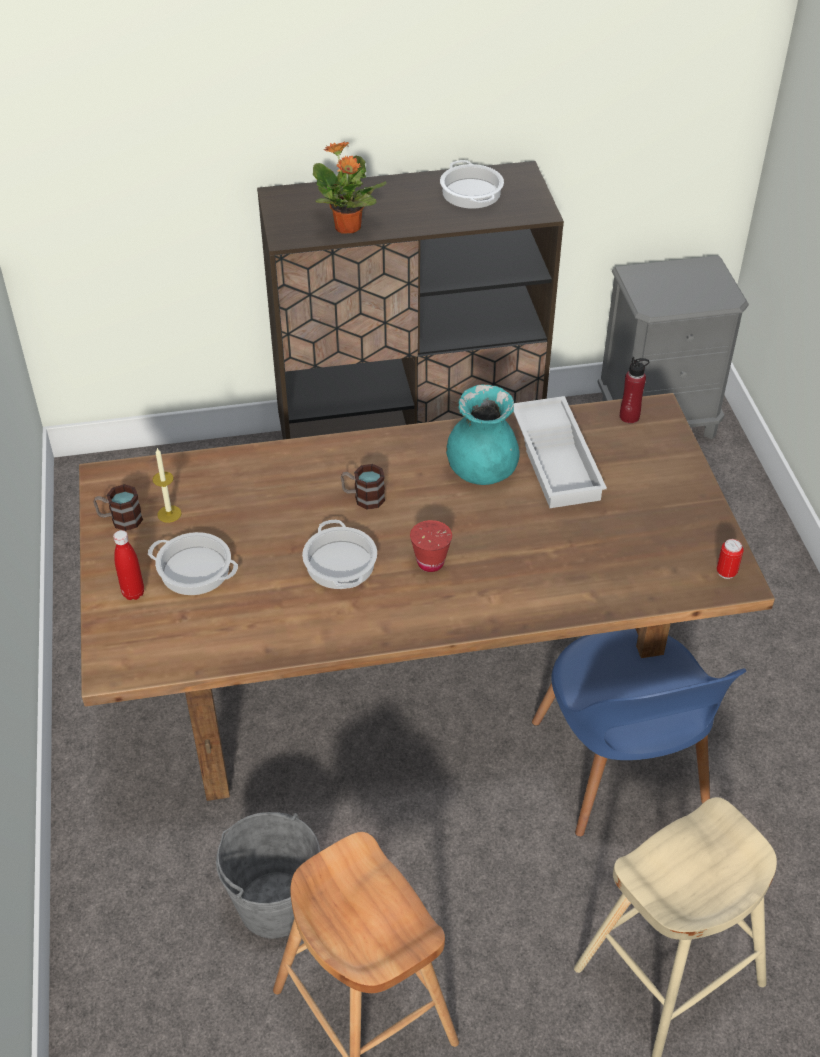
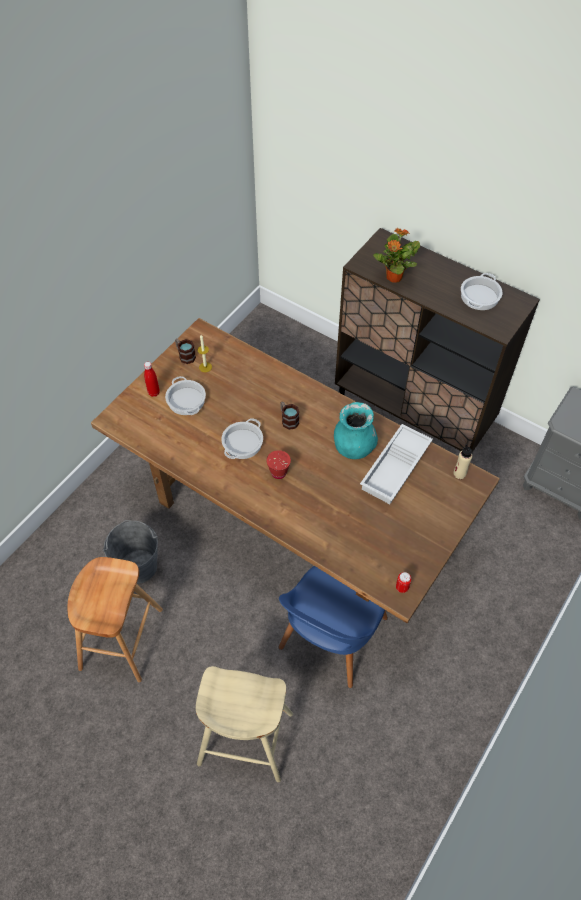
camera: 45 degrees right, 10 degrees up
(629, 416) = (459, 474): red bottle -> beige bottle

